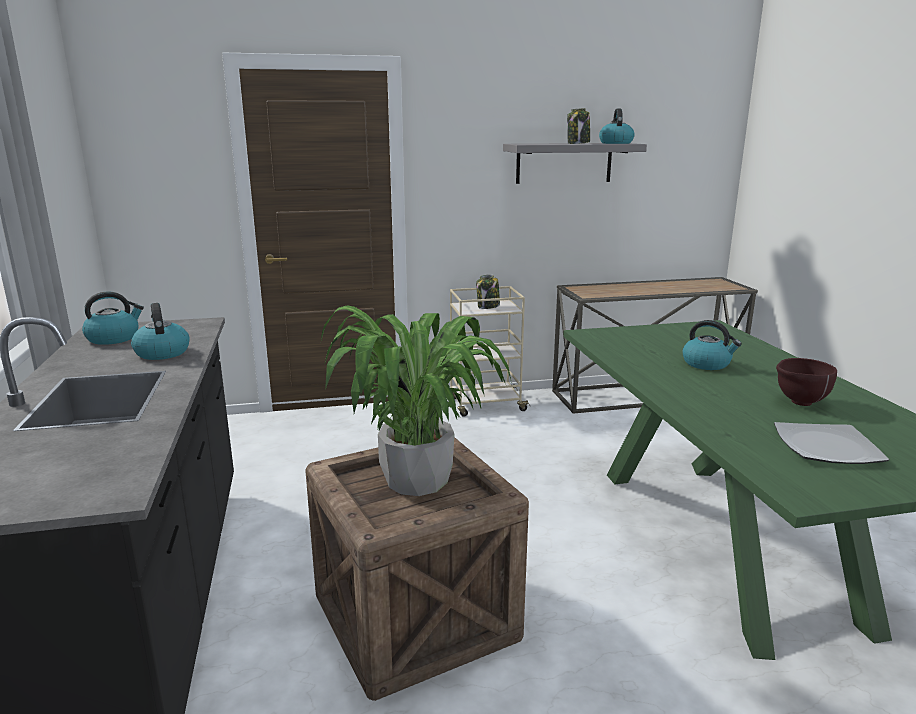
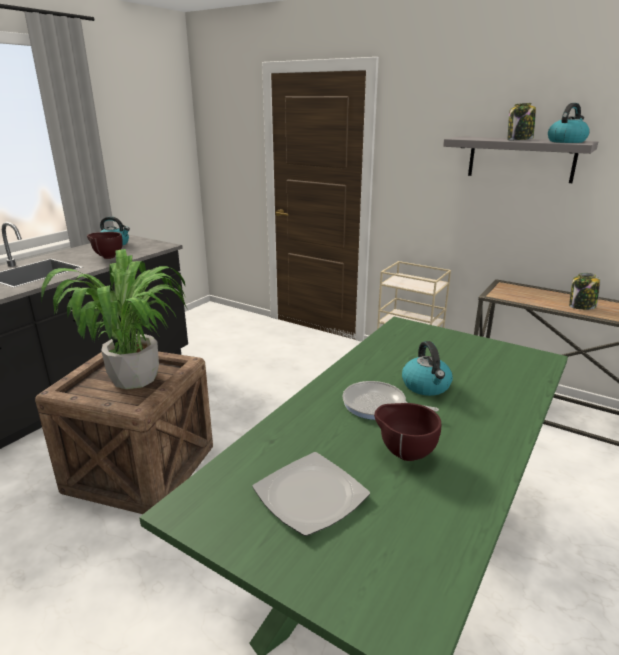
camera: 45 degrees right, 5 degrees up
(162, 352) = (107, 257): kettle -> brown bowl
(488, 306) = (416, 283): jar -> jar (581, 307)
(716, 386) = (377, 405): none -> frying pan

